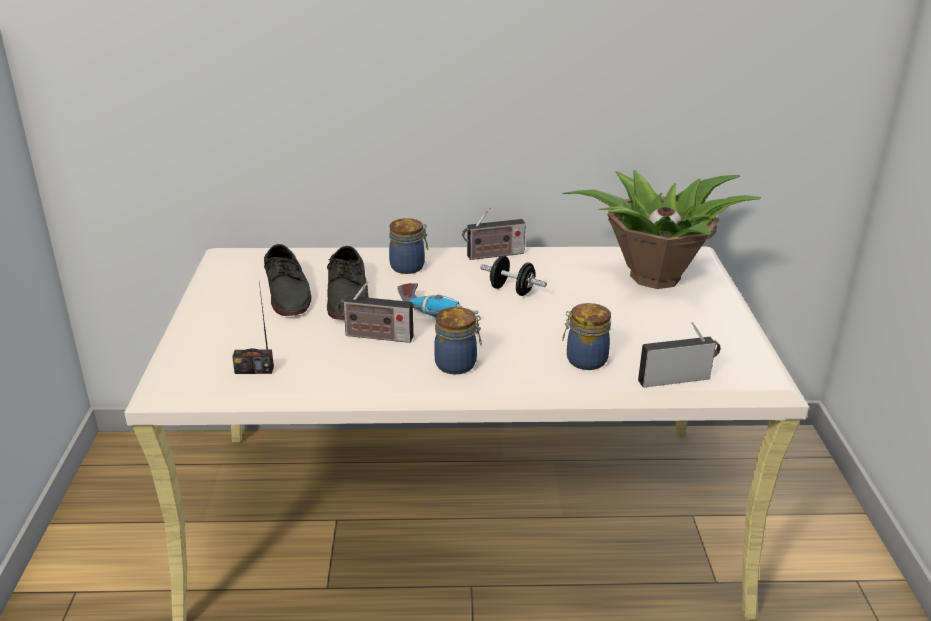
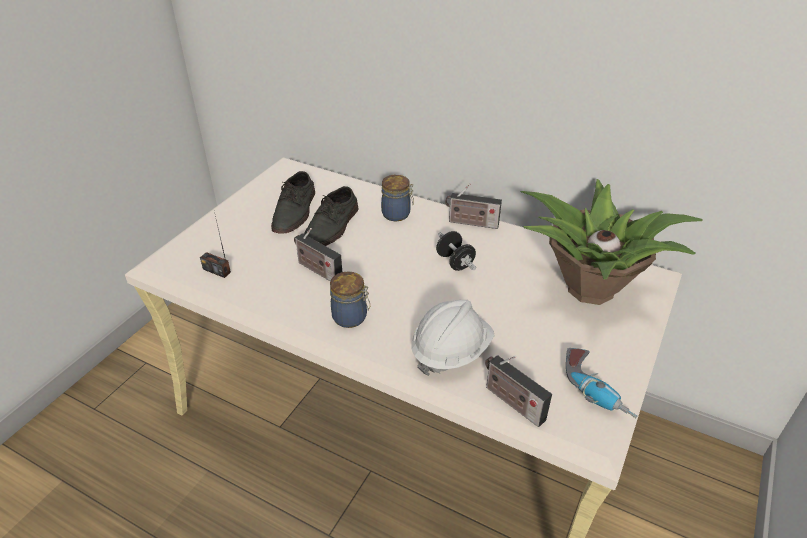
camera: 30 degrees right, 10 degrees up
(436, 311) = (380, 262): power drill -> power drill (596, 390)
(584, 360) = (451, 351): jar -> white hard hat
(677, 379) = (511, 402): radio -> radio turned 150 degrees counterclockwise

